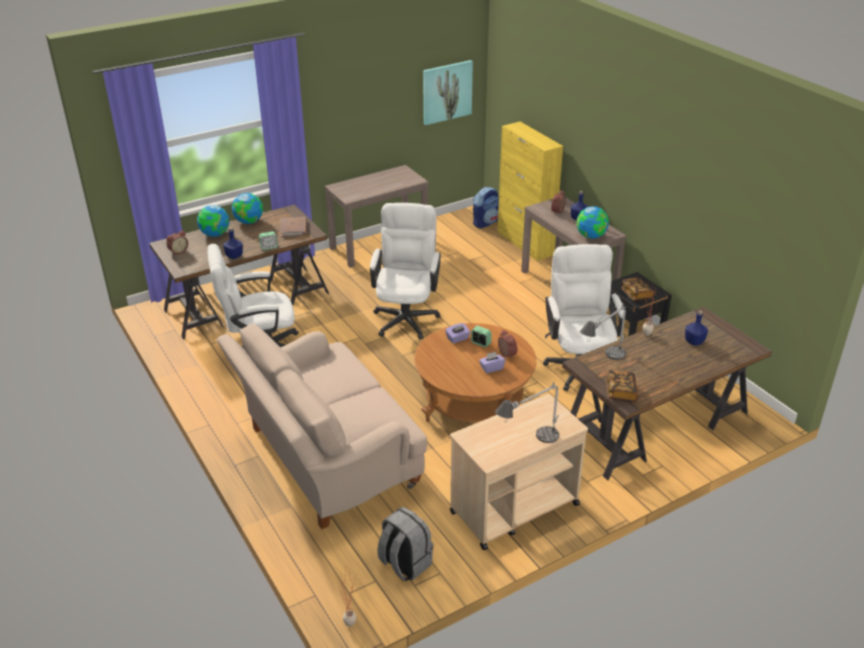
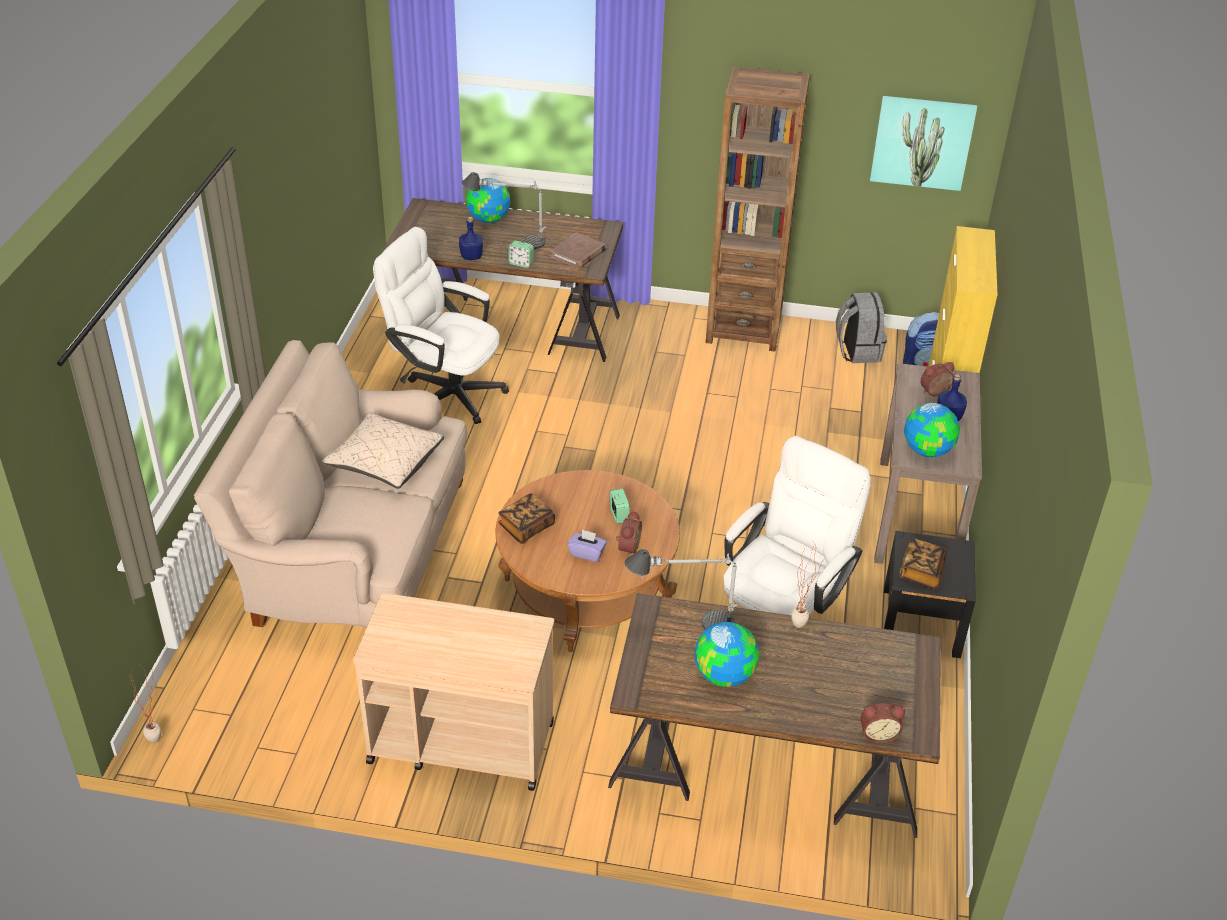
camera: 40 degrees right, 5 degrees up
(178, 251) = (425, 222): alarm clock -> alarm clock (878, 734)
(249, 221) = (543, 220): globe -> globe (724, 675)
(334, 382) = (385, 463): none -> beige pillow
(379, 245) = (743, 330): brown console table -> brown bookcase
(404, 564) = (277, 718): grey backpack -> grey backpack (857, 351)
(406, 316) = (654, 439): white office chair -> none
(457, 339) = (601, 494): purple tissue box -> none
(528, 444) = (441, 661): table lamp -> table lamp (508, 240)
(621, 393) = (647, 675): book -> book (526, 527)
(694, 342) = (846, 674): blue bottle -> none

